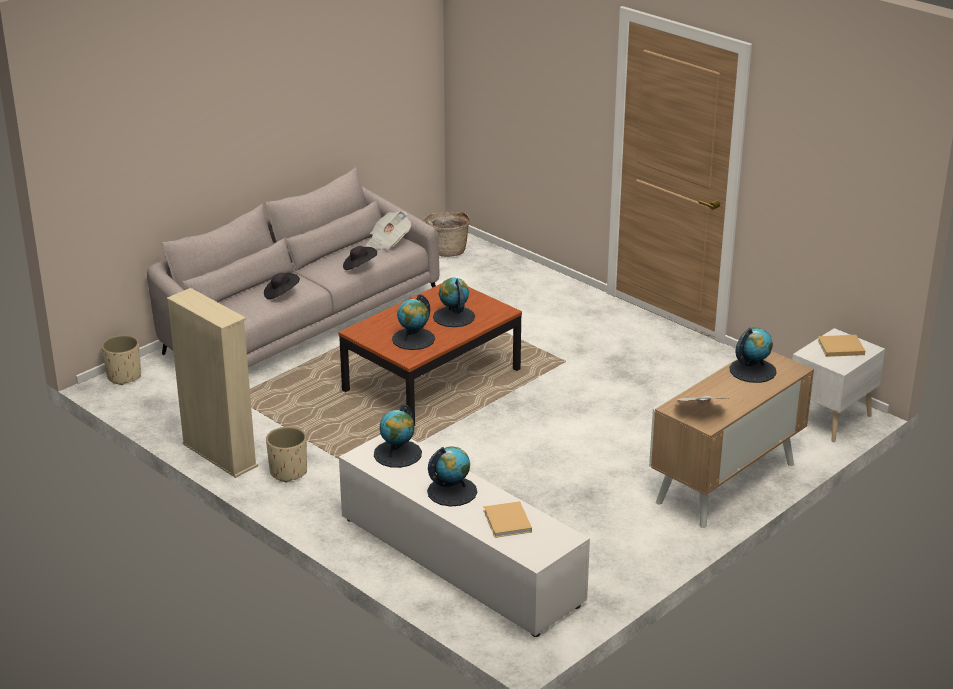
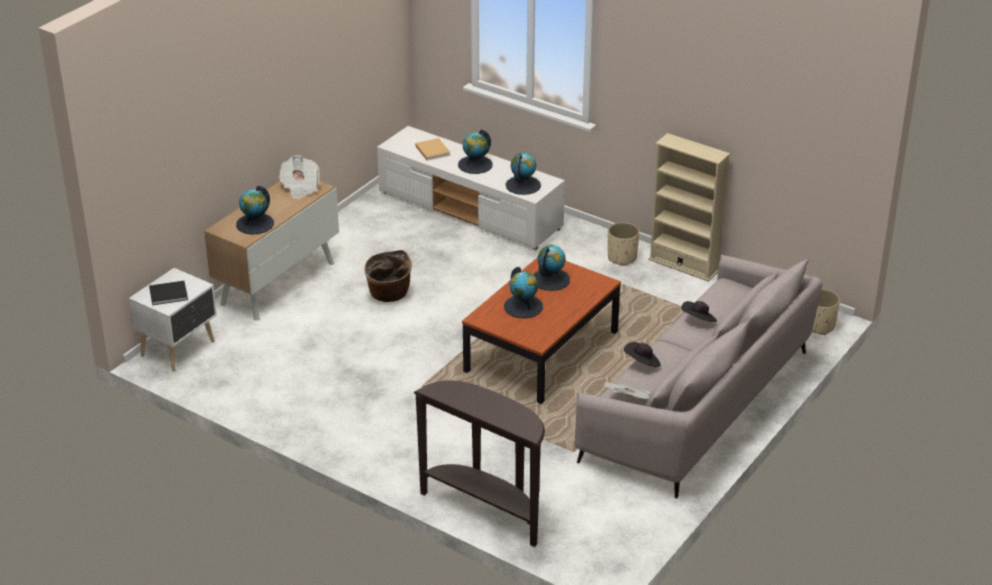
camera: 170 degrees right, 5 degrees up
(447, 250) = (590, 534): basket -> basket (389, 295)
(526, 271) = (486, 509): none -> brown console table
(839, 347) = (170, 294): beige book -> black book

